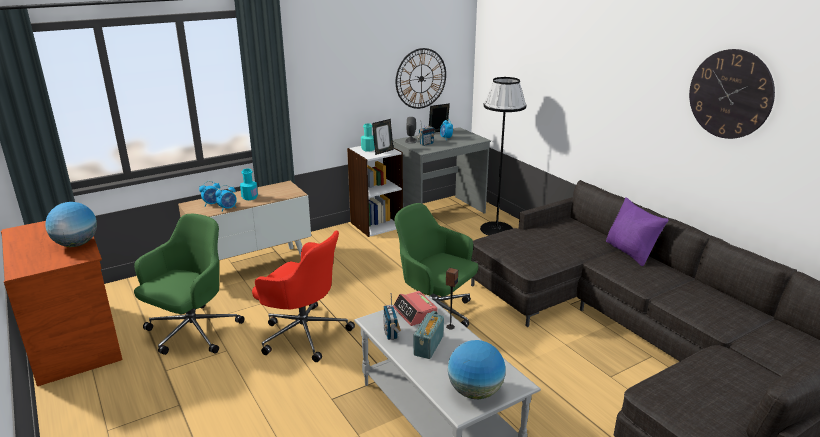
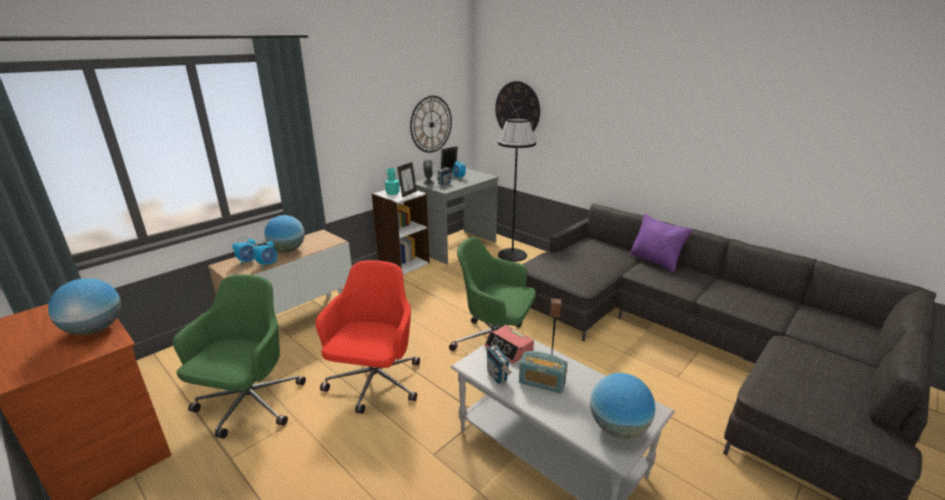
camera: 15 degrees left, 0 degrees up
(249, 197) = (287, 250): turquoise bottle -> globe
(303, 333) = (374, 384): red office chair -> red office chair turned 90 degrees counterclockwise
(428, 345) = (542, 383): radio -> radio turned 75 degrees counterclockwise
(730, 94) = (742, 113): wall clock -> wall clock (517, 110)

